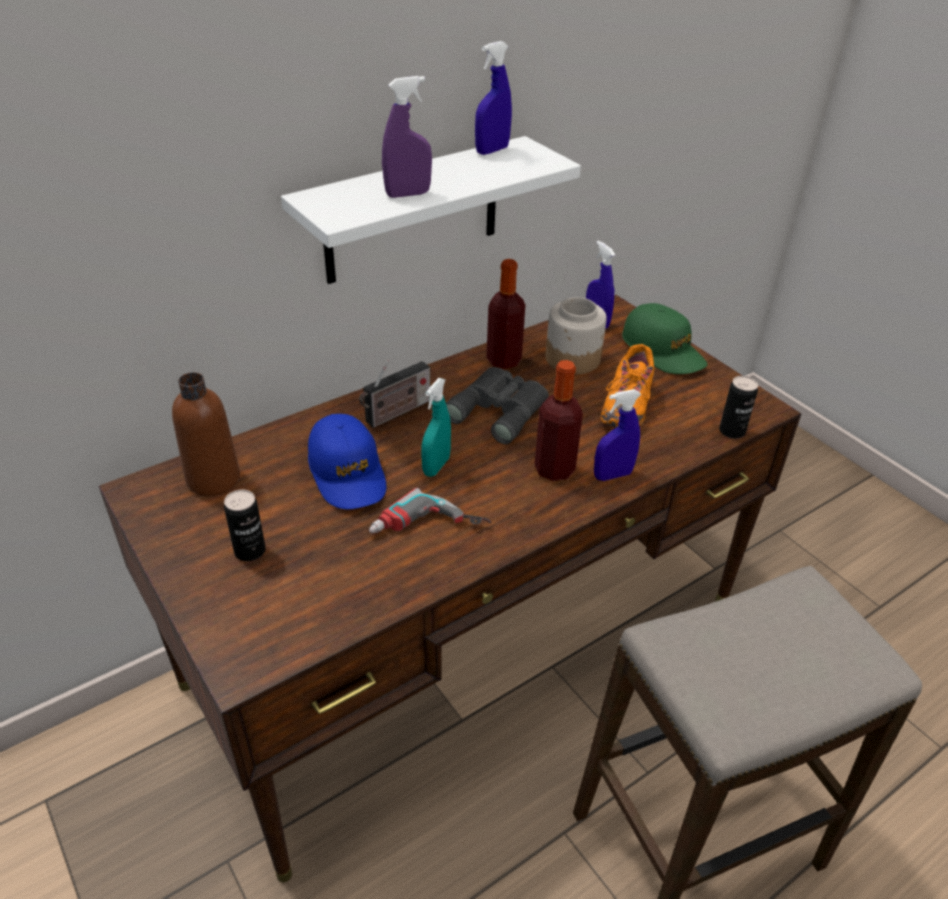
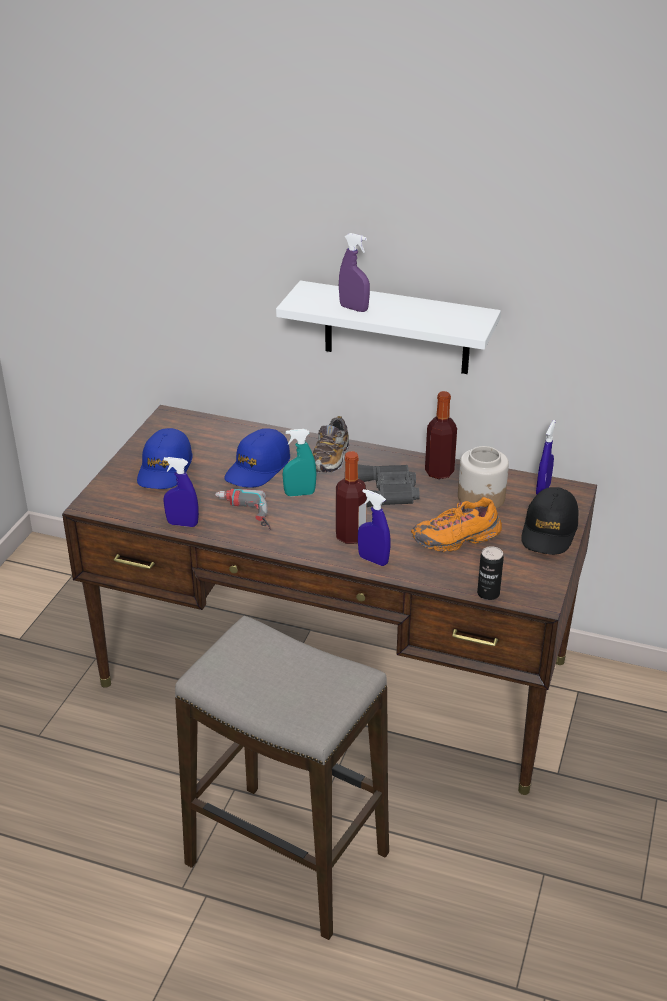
camera: 55 degrees right, 5 degrees down
(213, 479) = (202, 432): brown bottle -> none
(250, 551) = (165, 469): can -> blue cap
(396, 413) = (330, 459): radio -> shoe
(492, 151) = (456, 308): blue spray bottle -> blue spray bottle (182, 524)
(663, 350) = (549, 531): green cap -> black cap

